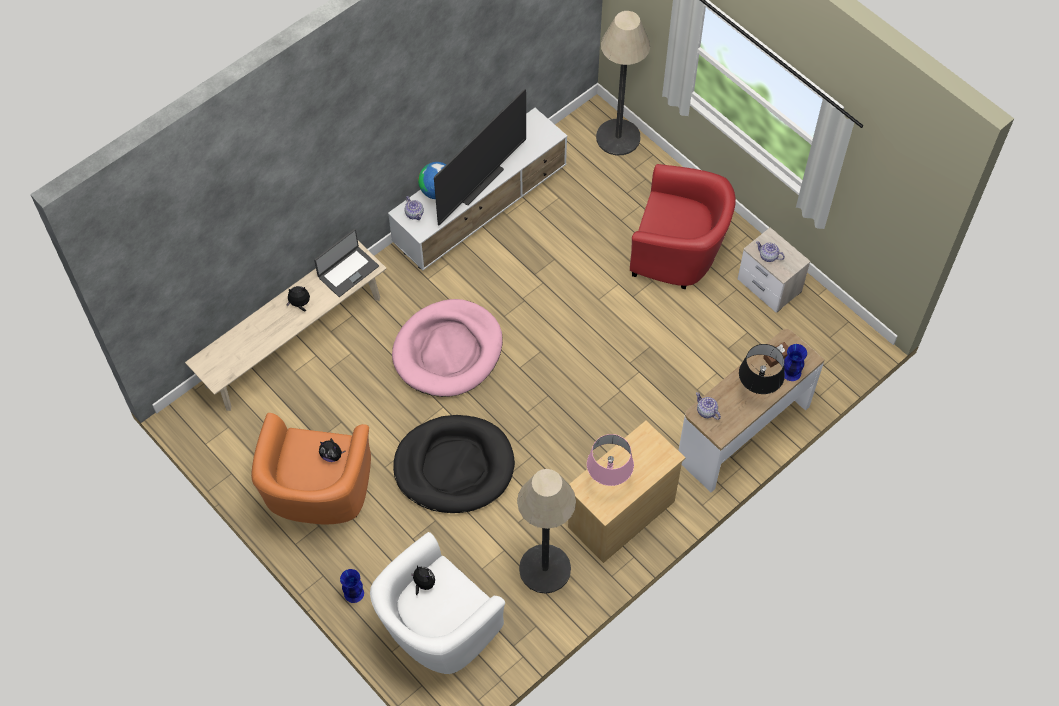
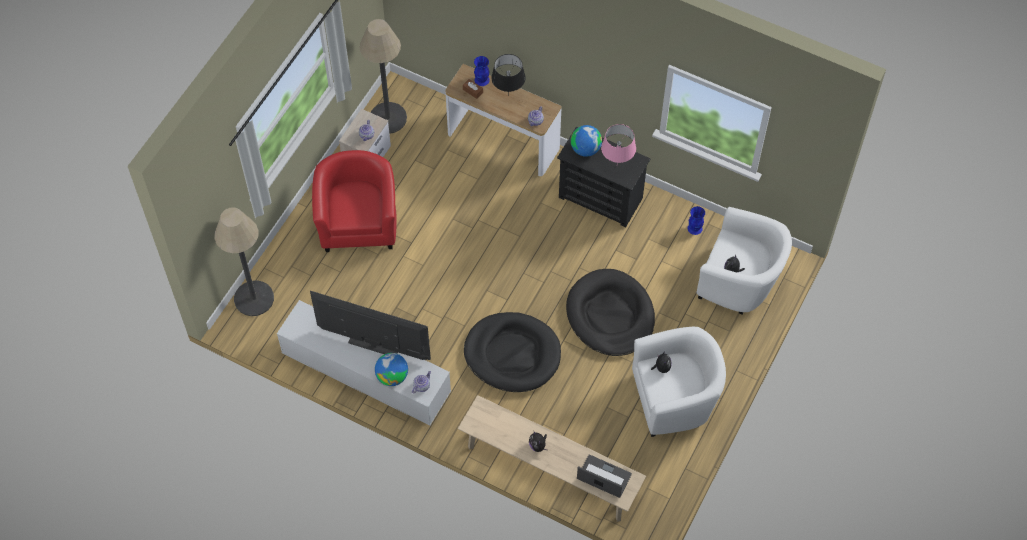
camera: 110 degrees left, 0 degrees up
(317, 495) = (675, 399): orange armchair -> white armchair
(347, 271) = (492, 422): laptop -> laptop (603, 477)
(353, 593) = (739, 345): blue vase -> blue vase (695, 228)
(448, 351) = (512, 354): pink dog bed -> black dog bed
(544, 569) = (664, 231): floor lamp -> floor lamp (388, 118)
(620, 514) = (601, 198): beige dresser -> black dresser
(645, 455) = (585, 149): none -> globe

